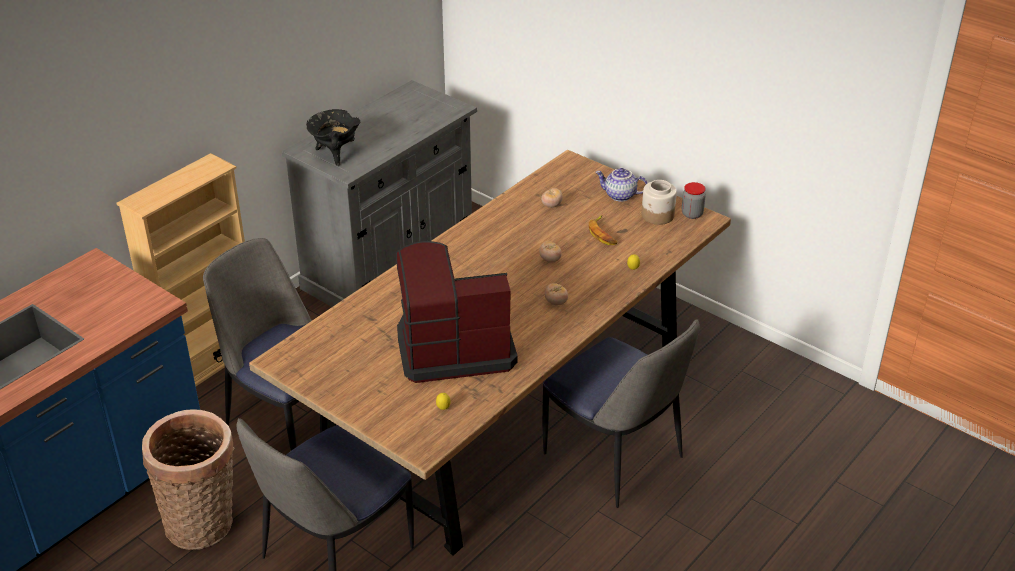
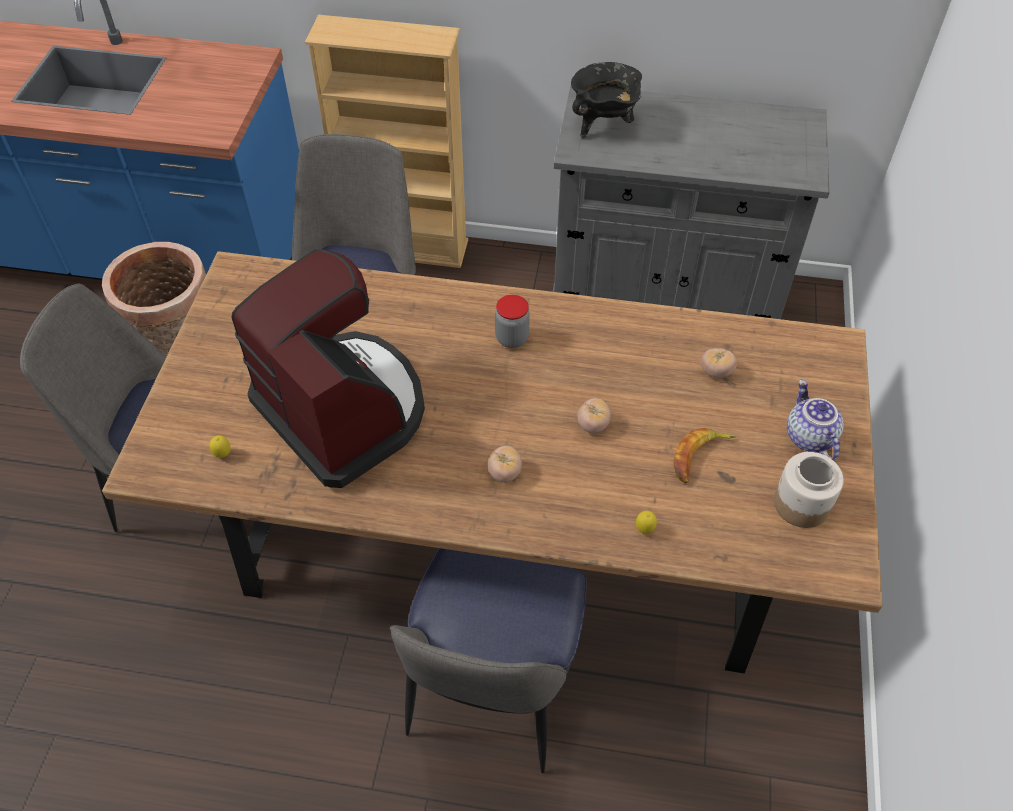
camera: 60 degrees right, 15 degrees up
(692, 214) = (844, 547): jar -> jar (512, 338)

